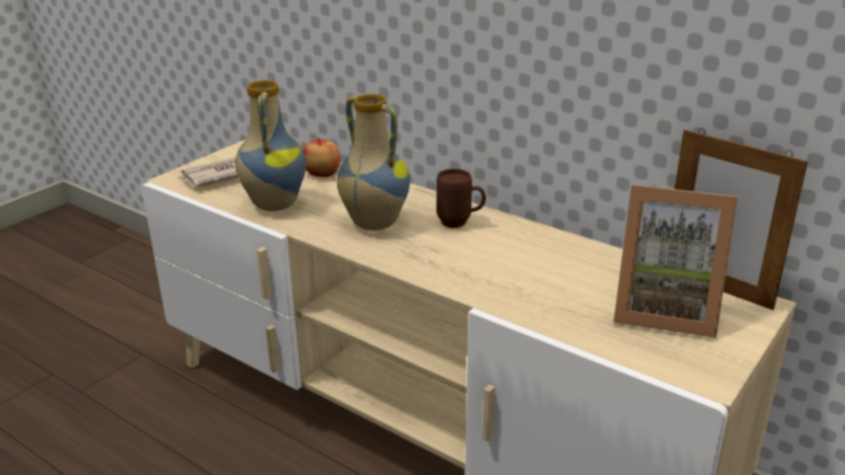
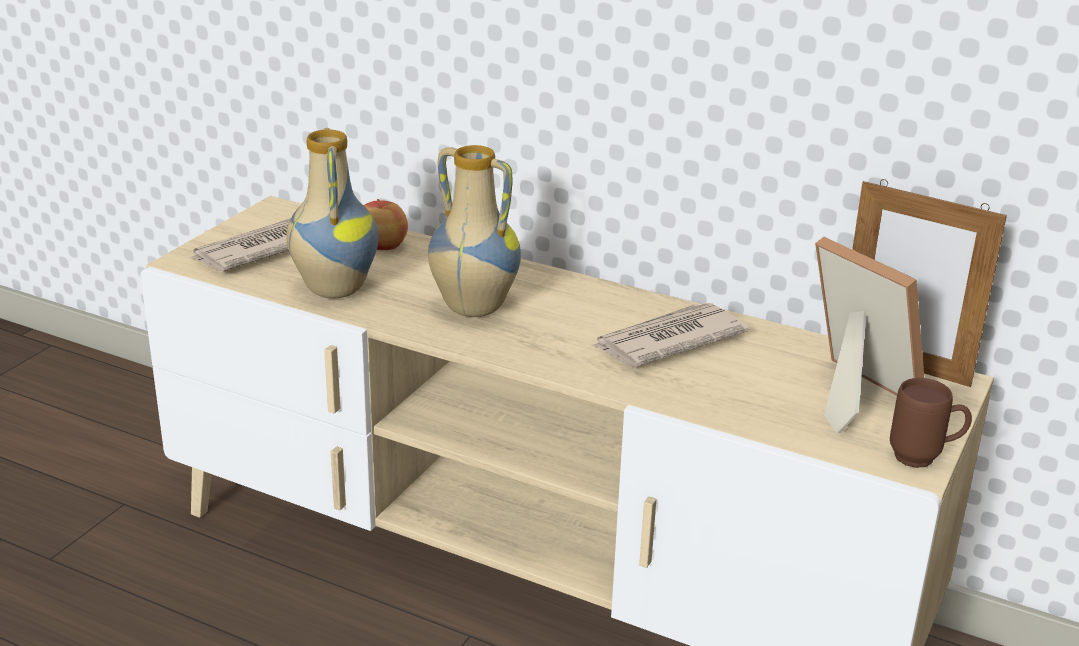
camera: 10 degrees left, 0 degrees up
(460, 223) = (582, 303): brown mug -> brown mug (924, 459)
(520, 257) = (667, 341): none -> newspaper
(664, 310) = (850, 394): picture frame -> picture frame turned 135 degrees counterclockwise

